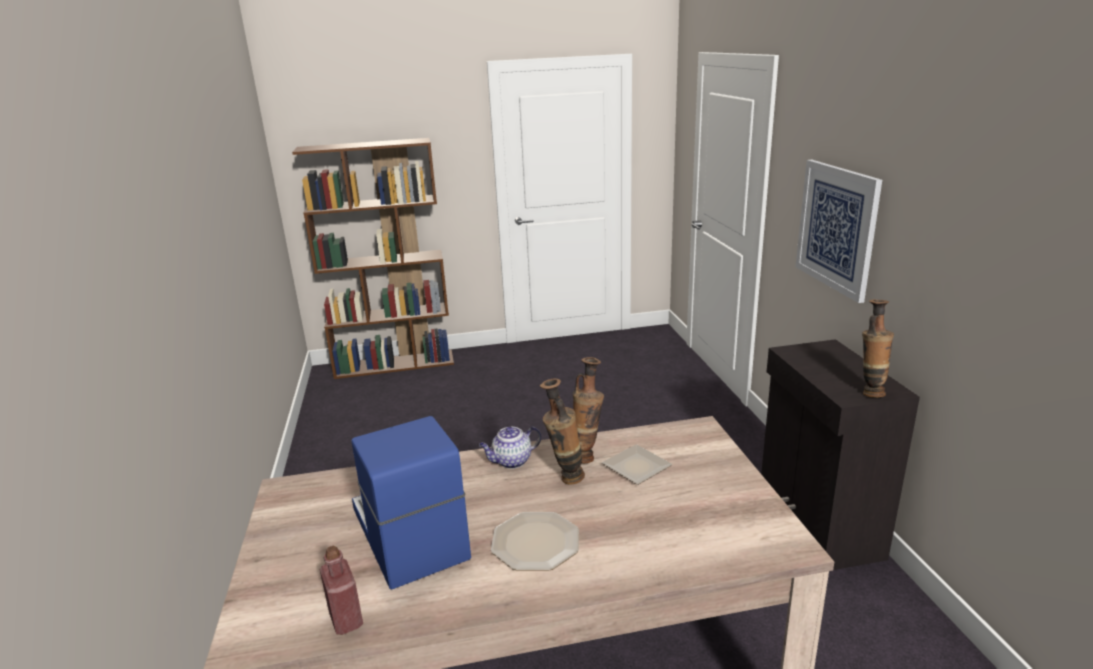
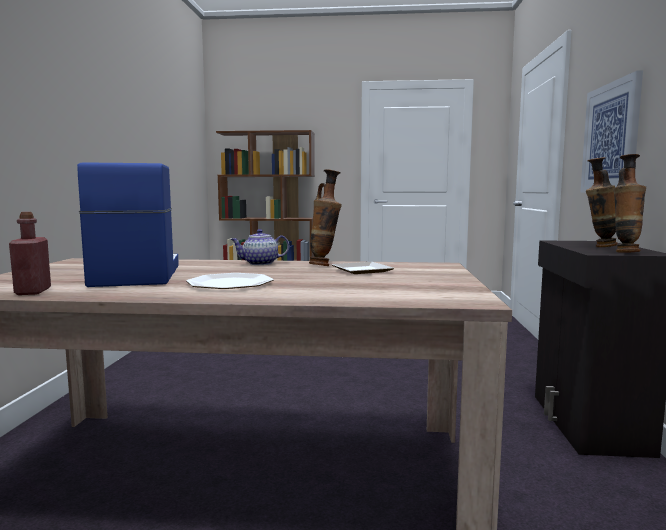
camera: 15 degrees right, 15 degrees down
(564, 478) = (293, 270): vase -> vase (598, 247)

